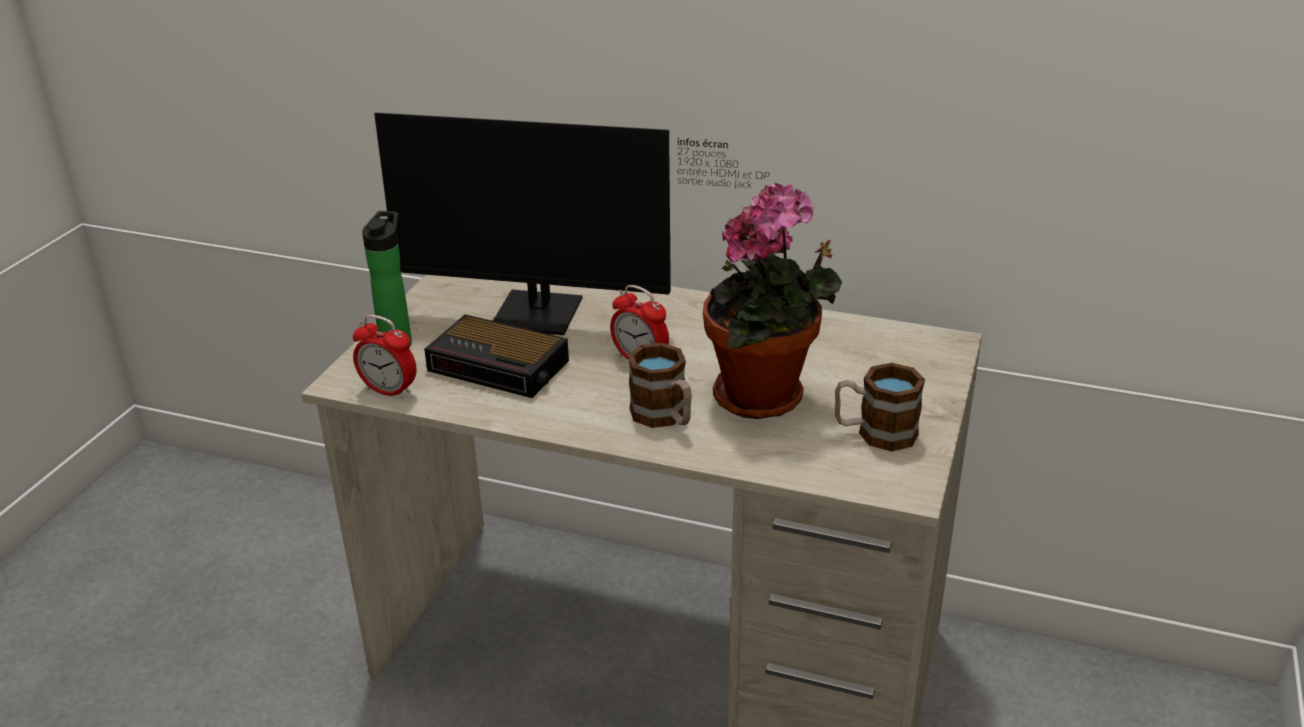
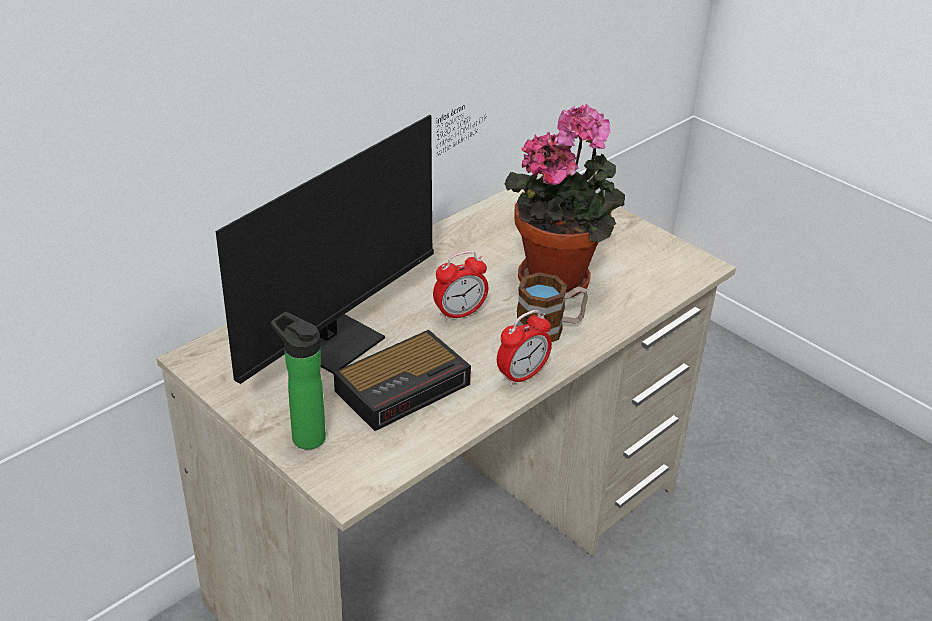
camera: 65 degrees left, 5 degrees up
(389, 391) = (390, 463): alarm clock -> alarm clock (522, 375)
(875, 433) = (633, 252): mug -> none

